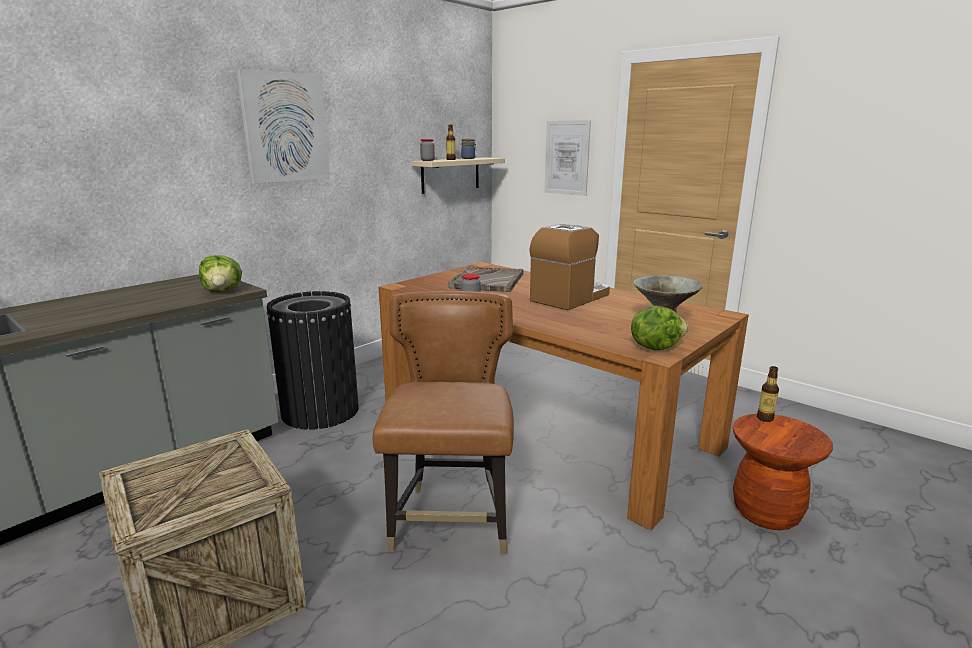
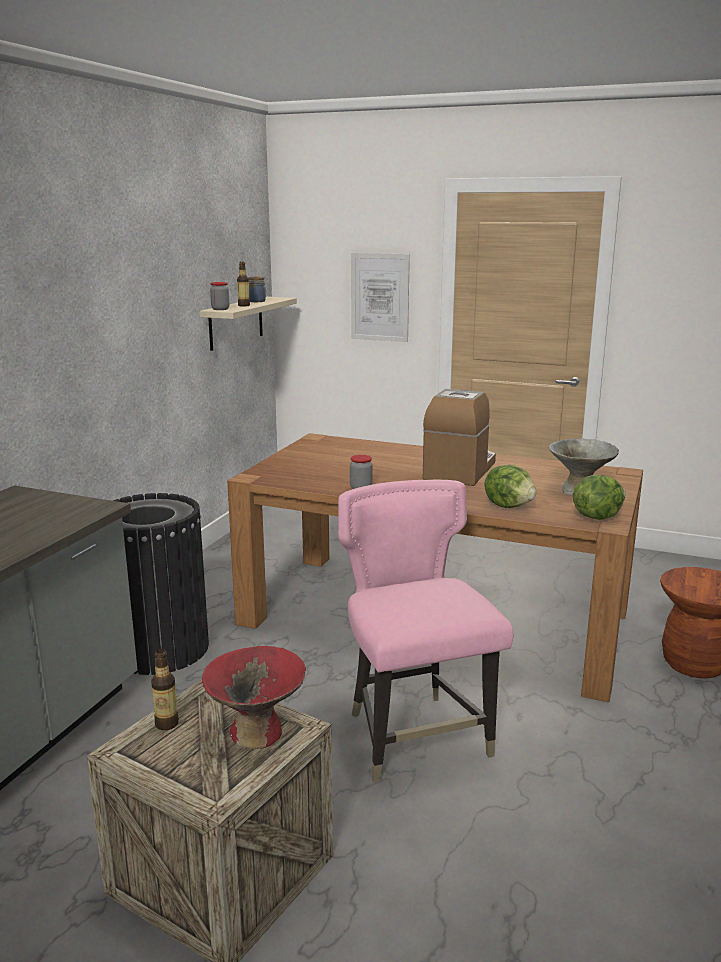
camera: 20 degrees left, 0 degrees up
(222, 291) = (77, 512): lettuce -> lettuce (509, 506)
(229, 481) = (257, 732): none -> red bowl
(285, 128) = (77, 285): picture -> none
(452, 521) = (415, 737): brown chair -> pink chair
(487, 281) = (347, 459): grey tray -> none
(765, 418) = (684, 572): bottle -> bottle (167, 724)

